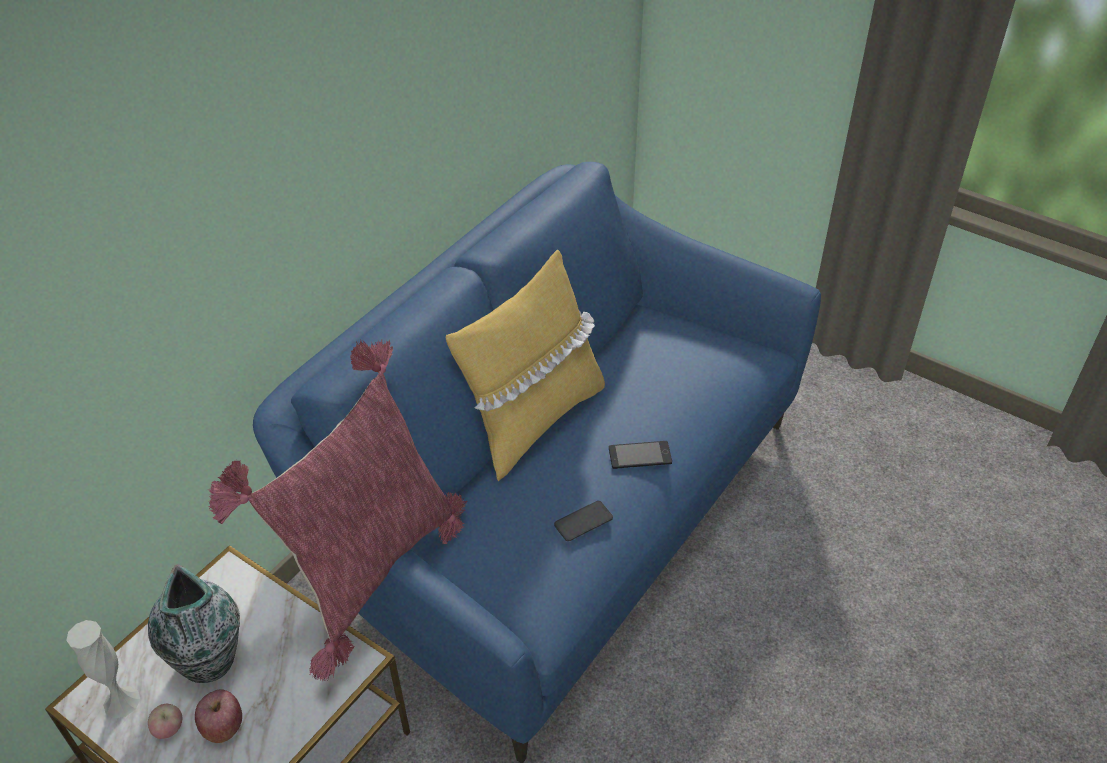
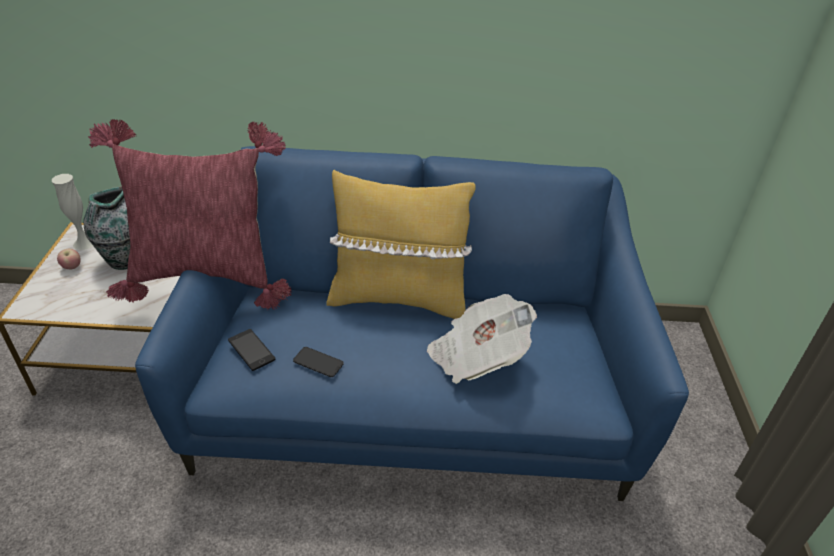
camera: 55 degrees right, 5 degrees down
(223, 727) = (81, 286): apple -> none
(640, 455) = (407, 366): phone -> phone (251, 350)
(662, 400) = (477, 356): none -> newspaper

